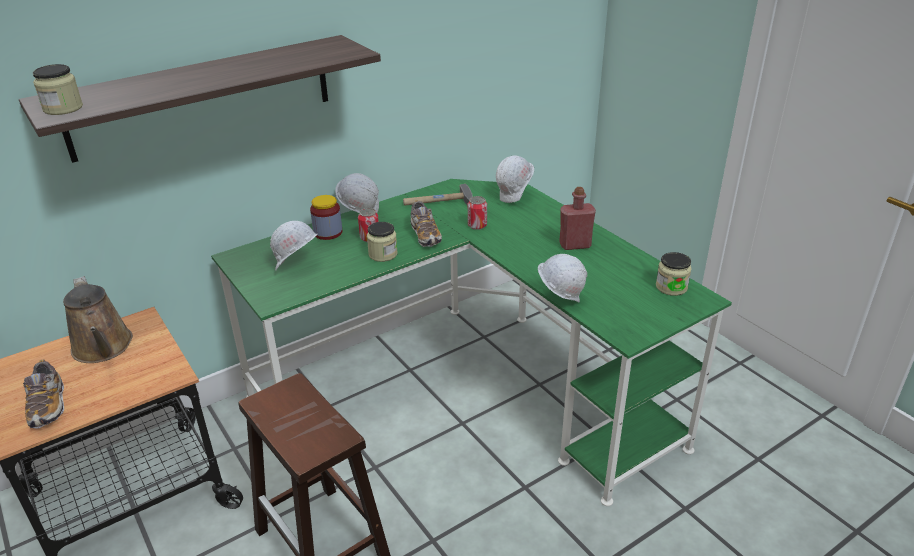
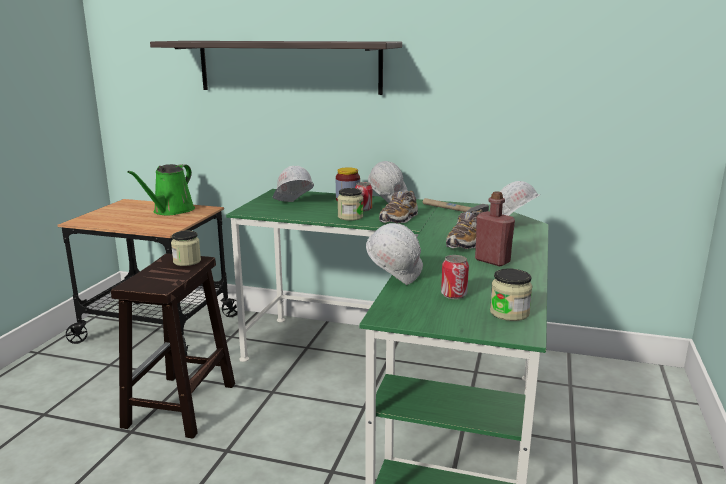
camera: 50 degrees right, 15 degrees down
(48, 406) = (109, 218): shoe -> shoe (466, 243)
(63, 108) = (181, 40): jar -> jar (187, 261)
(103, 348) = (171, 211): brown watering can -> green watering can
(477, 225) = (446, 227): can -> can (454, 295)

